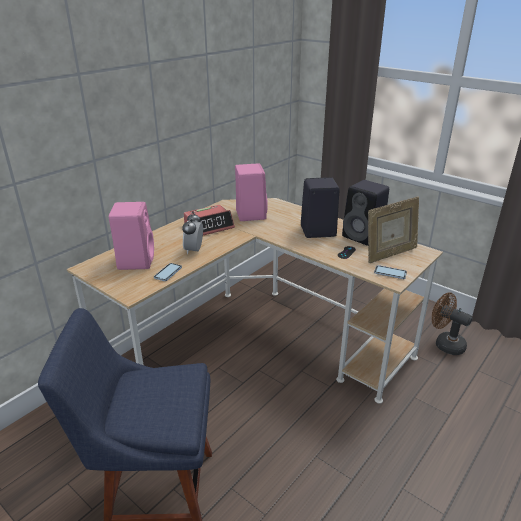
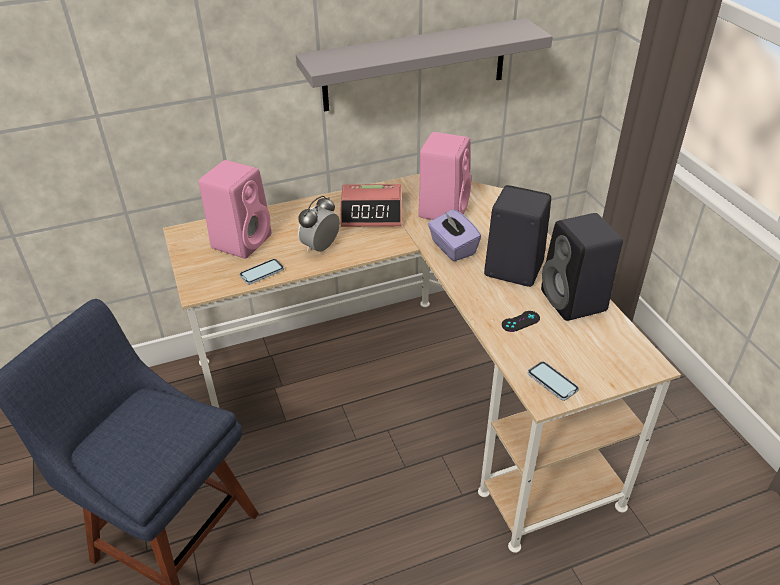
camera: 30 degrees right, 10 degrees up
(209, 128) = (415, 65): none -> grey shelf
(274, 230) = (452, 248): none -> purple tissue box
(390, 254) = (585, 348): picture frame -> none
(445, 343) = (692, 507): brown fan -> none

